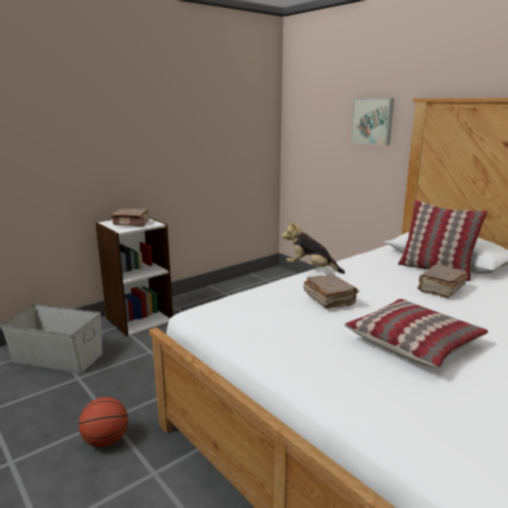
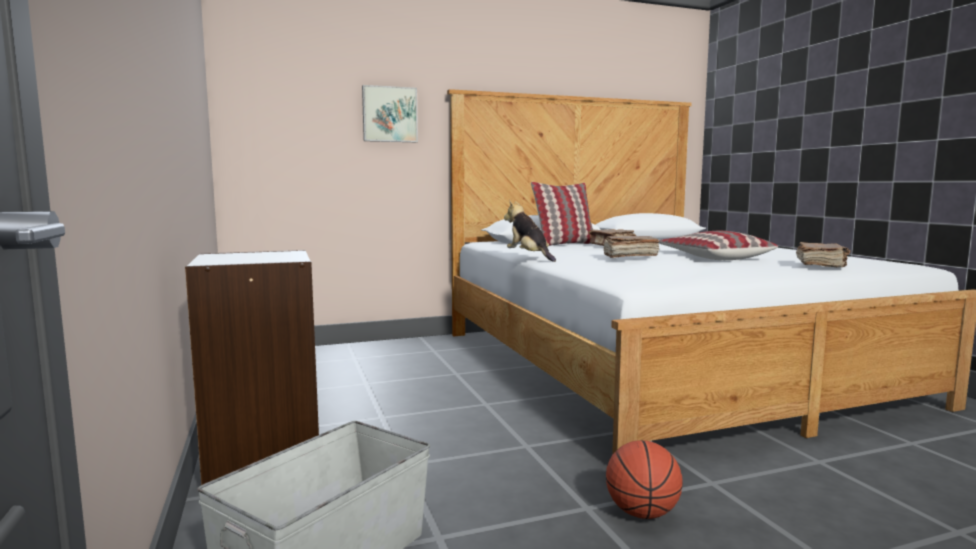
camera: 70 degrees left, 10 degrees down
(132, 224) = (259, 256): brown book -> brown book (821, 265)
(311, 269) = (529, 257): plush toy -> plush toy turned 105 degrees clockwise

